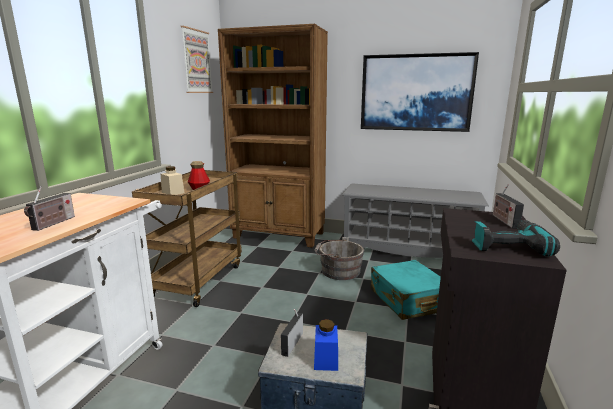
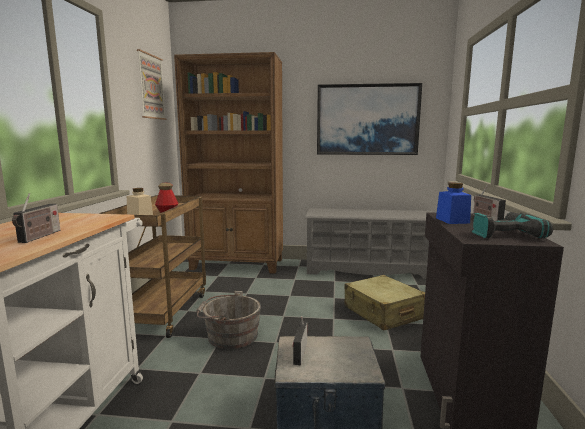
camera: 10 degrees left, 5 degrees down
(326, 359) = (339, 364): blue jar -> blue jar (452, 220)
(338, 271) = (307, 292): grey bucket -> grey bucket (229, 336)
(408, 300) = (383, 313): turquoise suitcase -> beige suitcase

